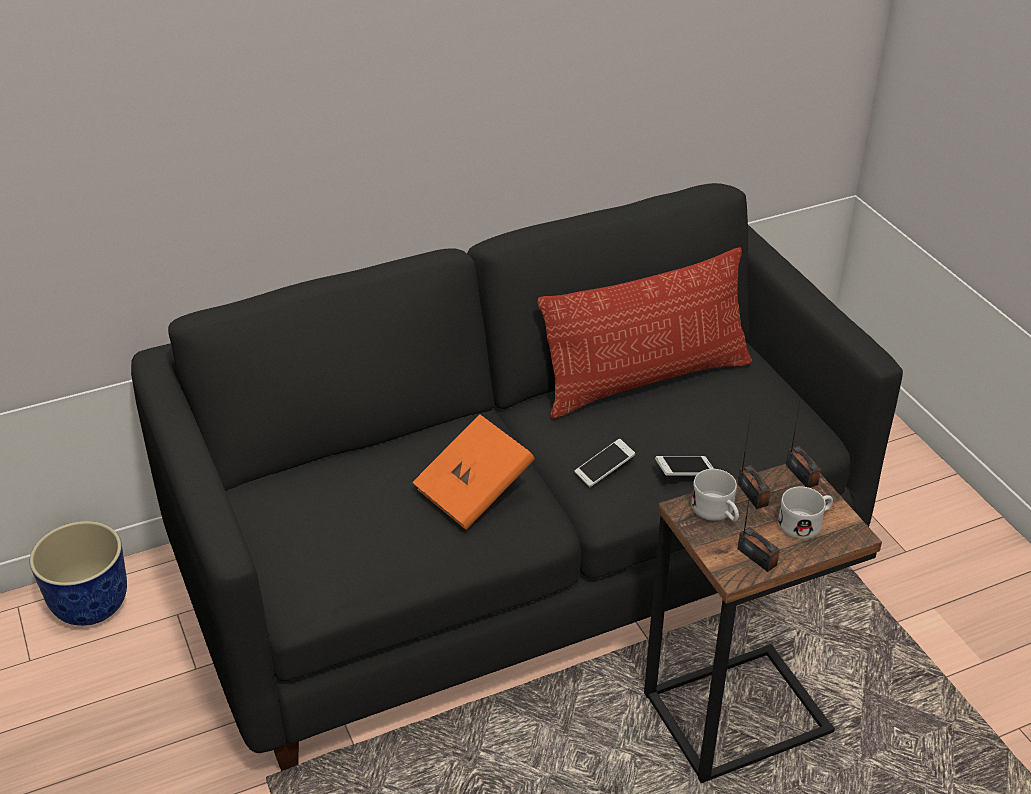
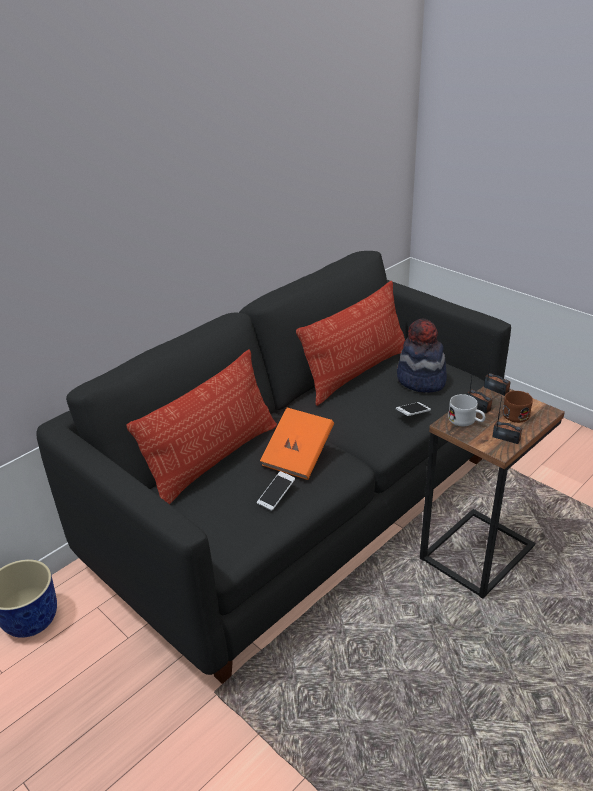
camera: 20 degrees left, 5 degrees down
(360, 462) = (213, 460): none -> pillow
(604, 470) = (365, 425): phone -> phone (276, 495)
(733, 421) = (420, 380): none -> hat
(805, 523) = (518, 413): white mug -> brown mug

